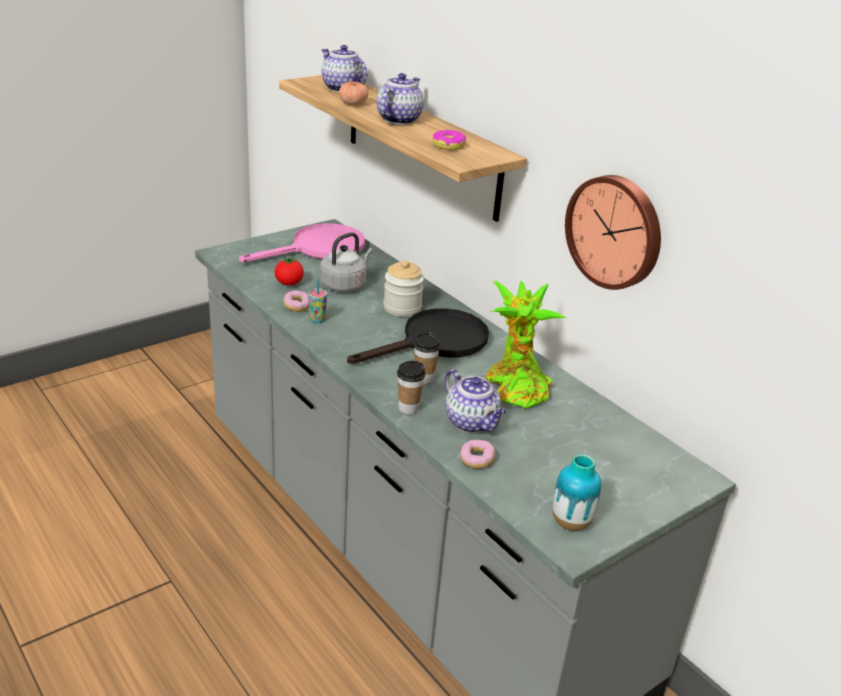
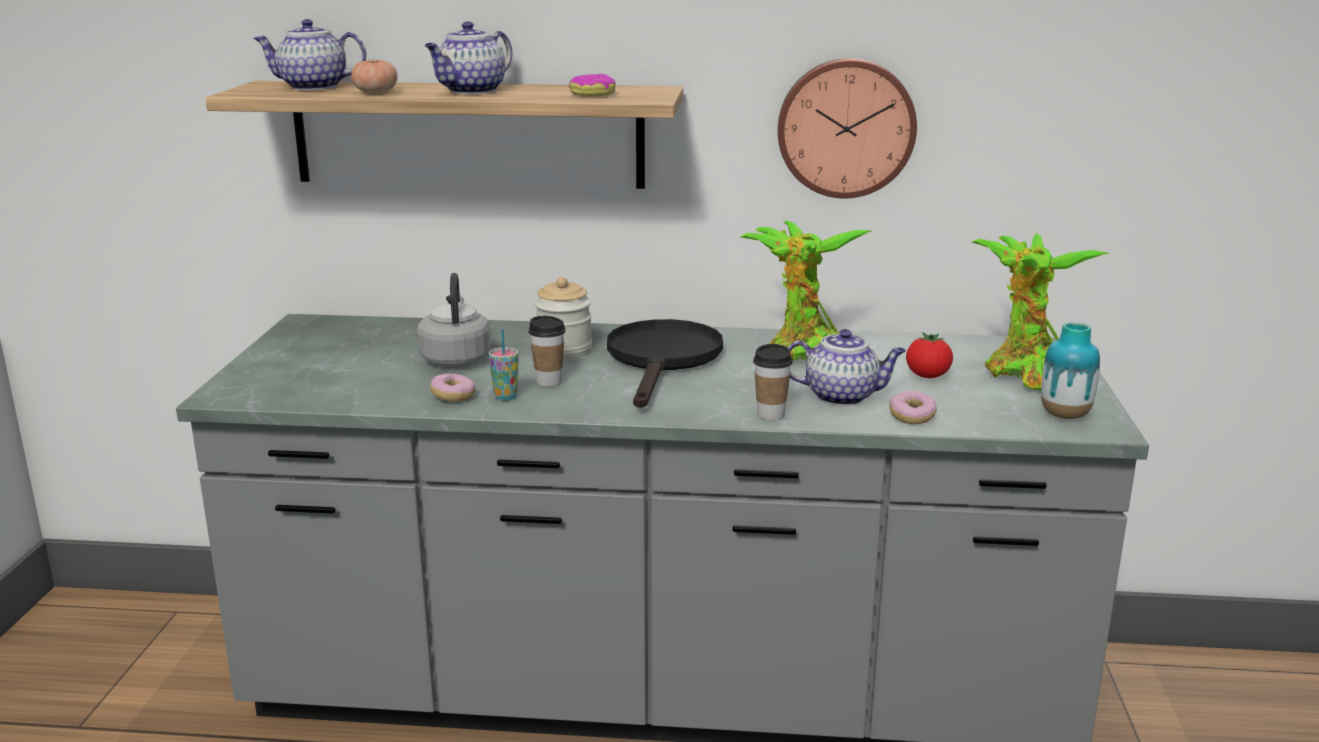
camera: 45 degrees left, 10 degrees down
(289, 283) = (389, 383): tomato -> tomato (927, 376)
(319, 249) = (343, 343): pink frying pan -> none
(399, 119) = (471, 91): teapot -> teapot turned 120 degrees counterclockwise
(424, 378) = (725, 388): cup -> cup (548, 381)
(620, 484) = (1027, 376): none -> potted plant

